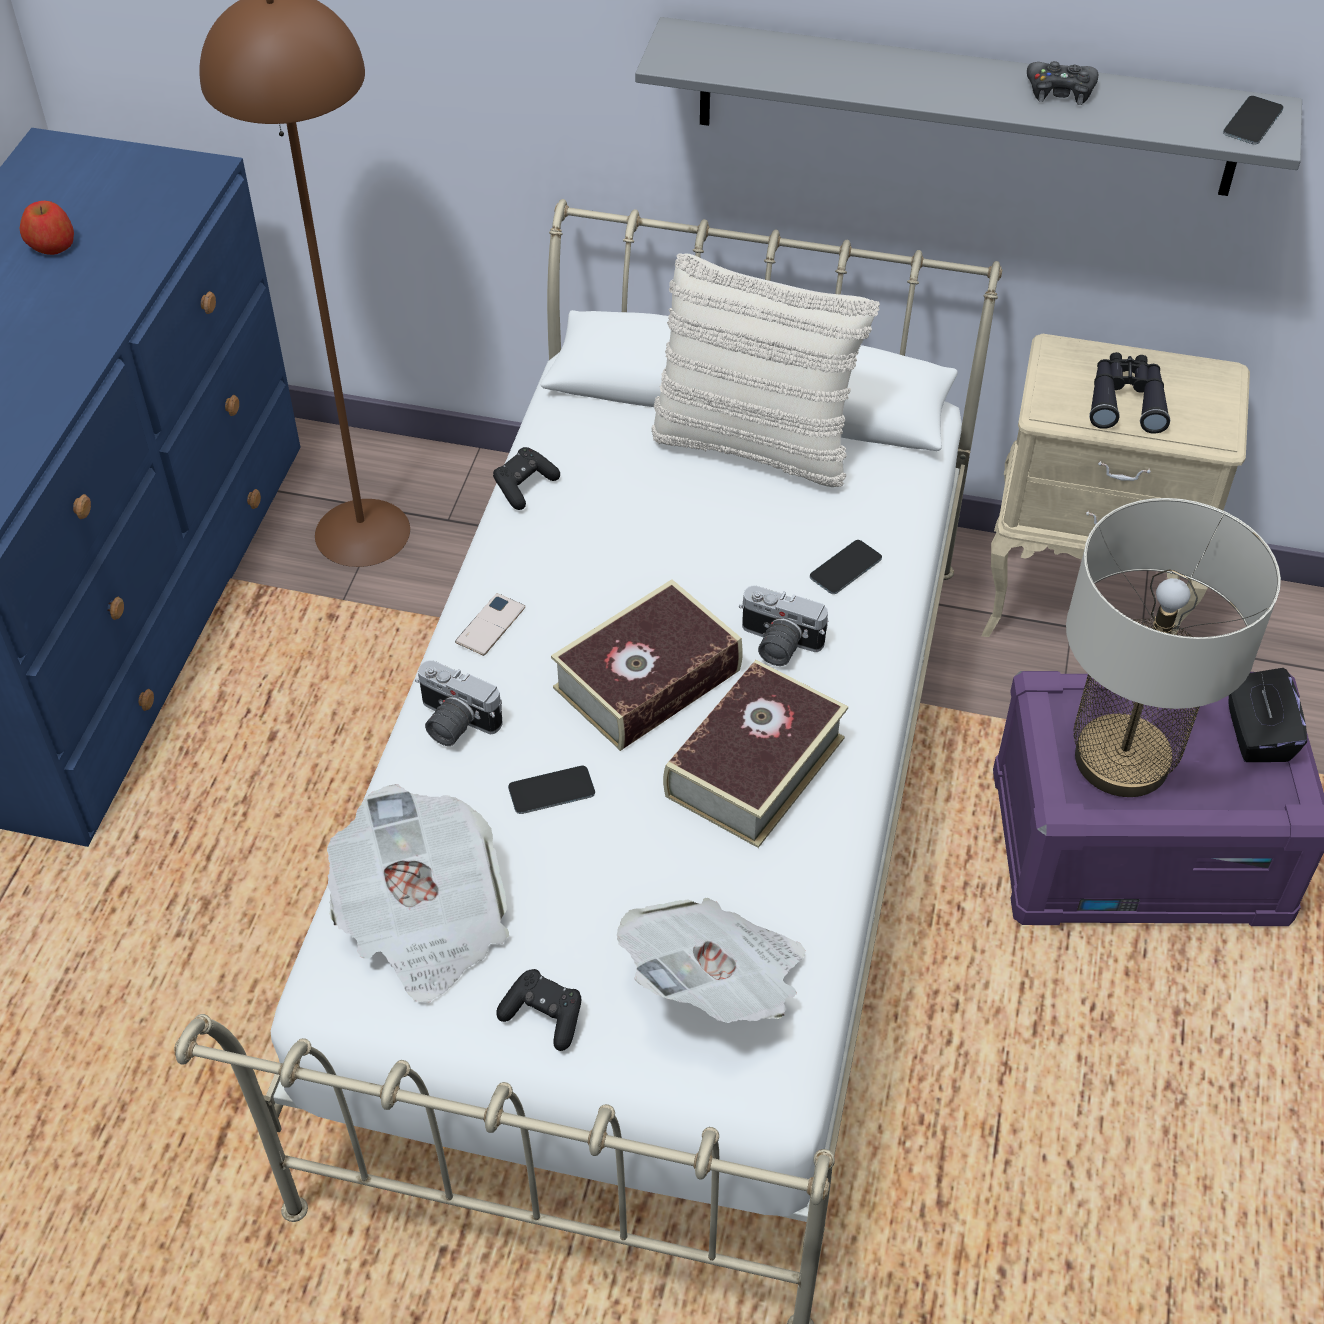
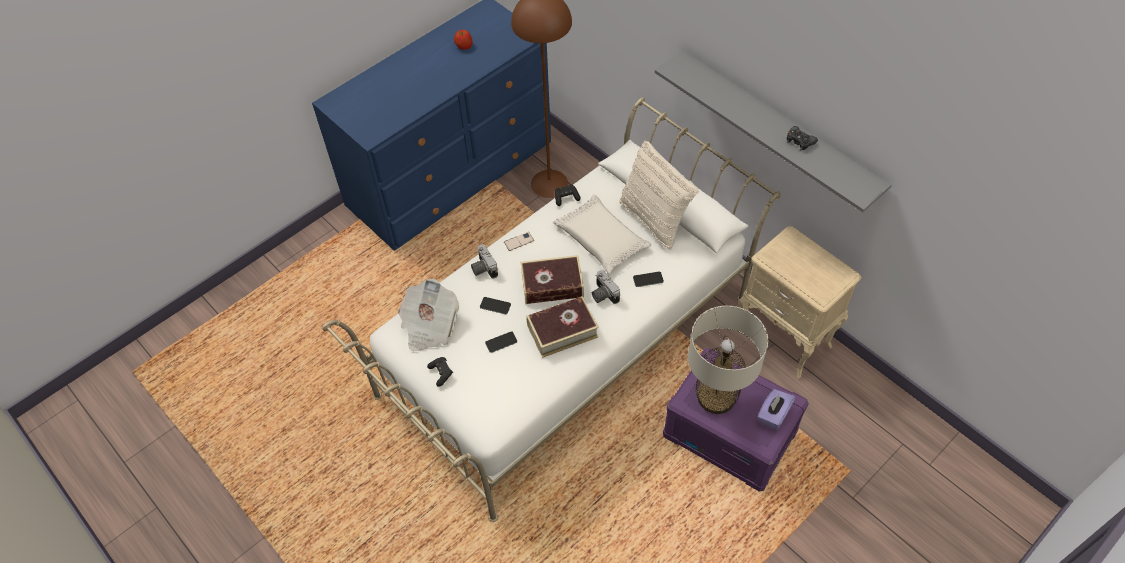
camera: 35 degrees right, 5 degrees up
(673, 532) = (601, 238): none -> white pillow
(717, 983) = (496, 392): newspaper -> none
(1126, 400) = (799, 267): black binoculars -> none
(1253, 121) = (861, 185): phone -> phone (501, 342)
(1256, 734) = (773, 415): black tissue box -> purple tissue box

